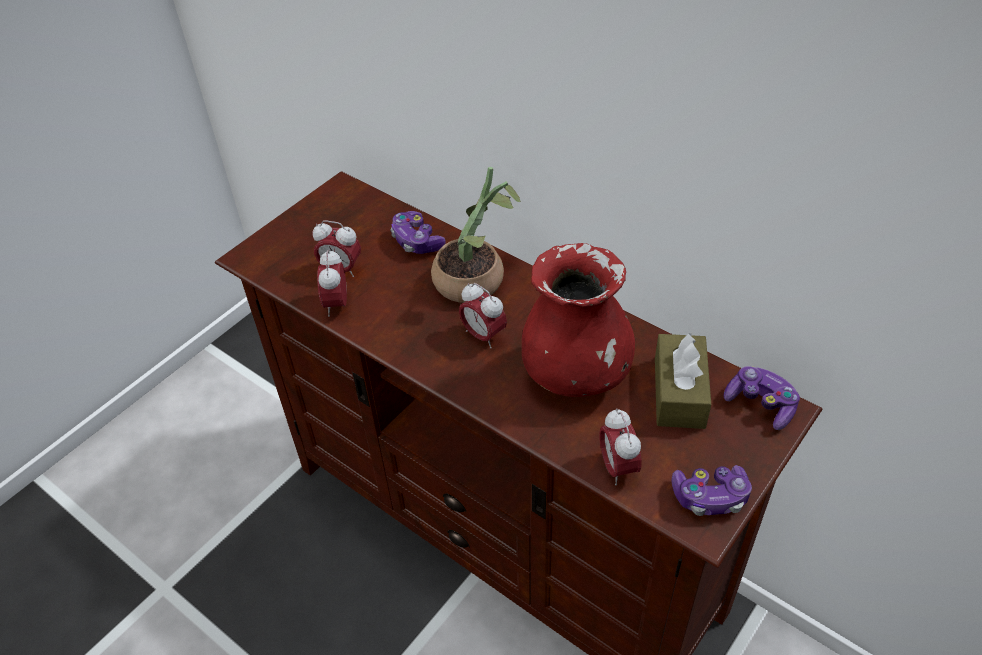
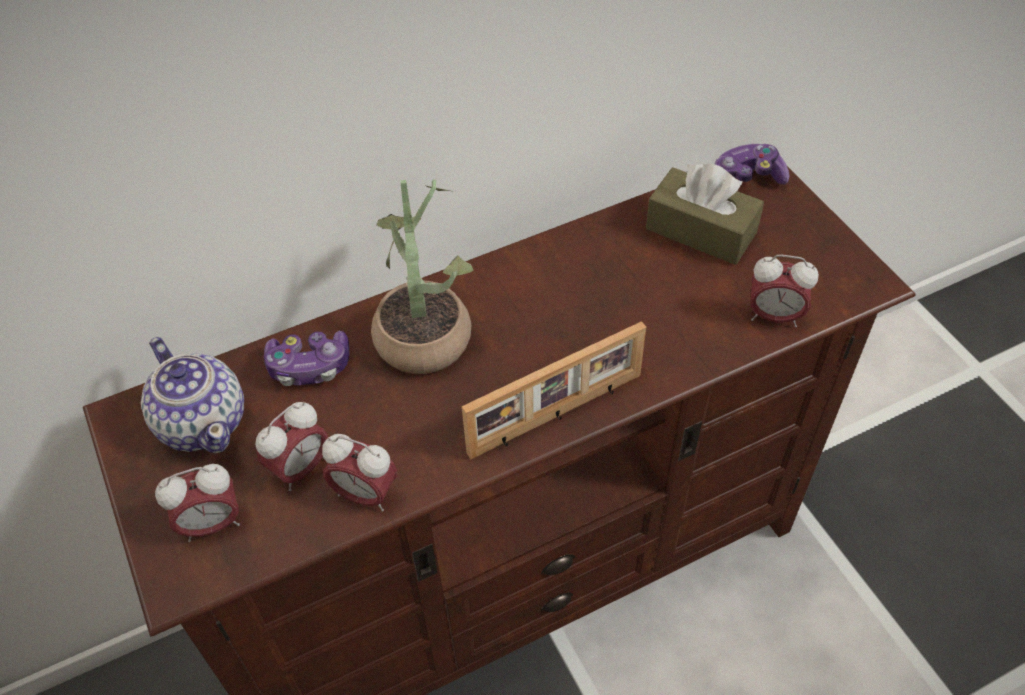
camera: 65 degrees left, 5 degrees up
(353, 217) = (203, 421): none -> teapot
(444, 370) = (557, 415): none -> picture frame
(483, 335) = (523, 358): alarm clock -> alarm clock (212, 524)
(576, 373) = (629, 298): red vase -> none
(710, 497) = (839, 264): game controller -> none

